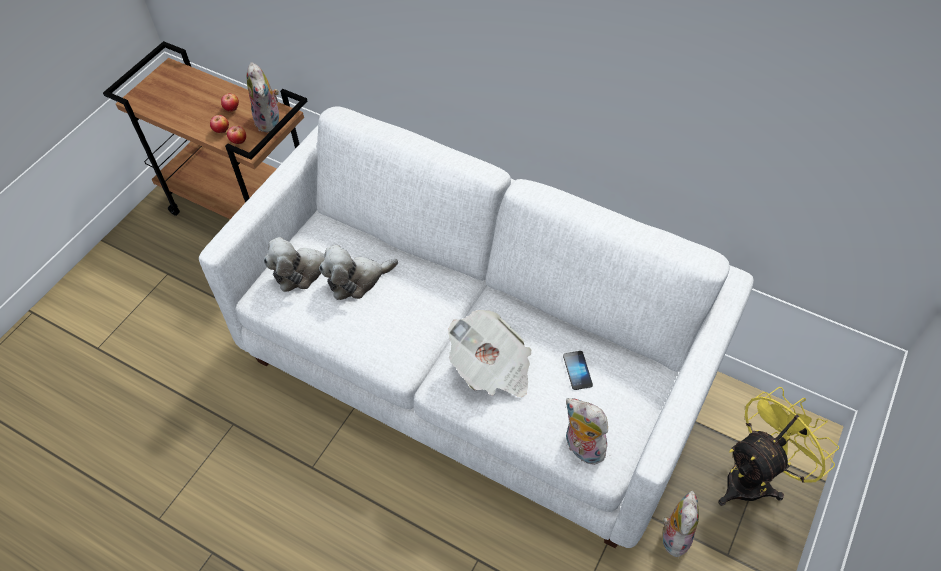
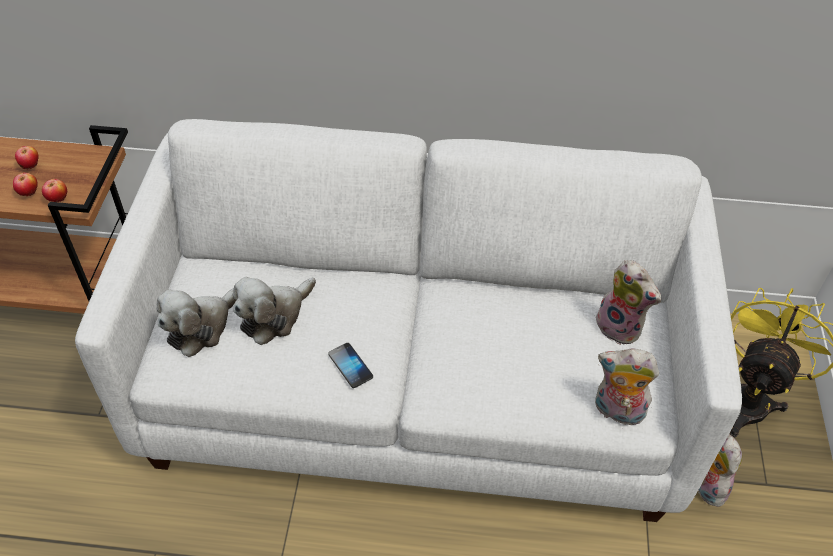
camera: 25 degrees left, 5 degrees down
(270, 121) = (87, 167): plush toy -> plush toy (621, 327)
(492, 367) = (478, 360): newspaper -> none
(577, 371) = (570, 333): phone -> phone (350, 366)

